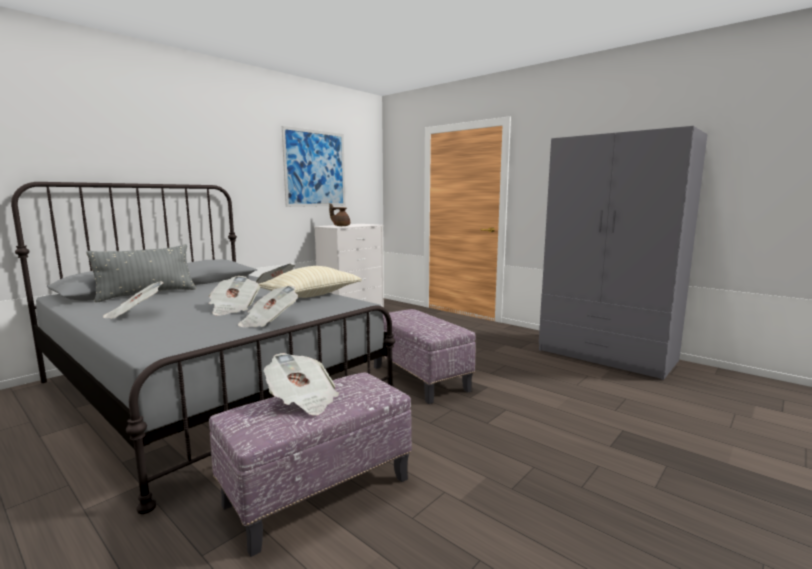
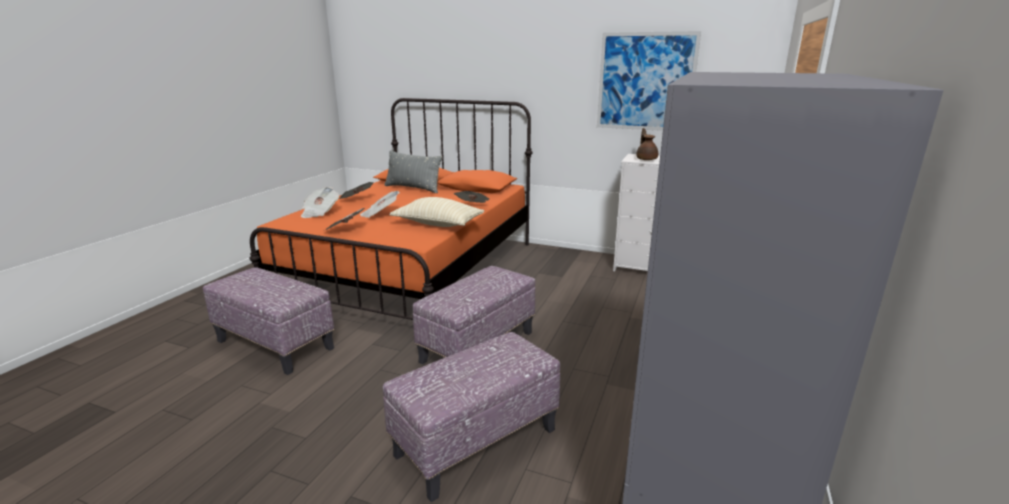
camera: 70 degrees right, 10 degrees up
(211, 388) = (412, 270): grey bed -> orange bed
(303, 401) = (262, 282): newspaper -> newspaper (319, 213)
(549, 395) = (476, 443): none -> ottoman

